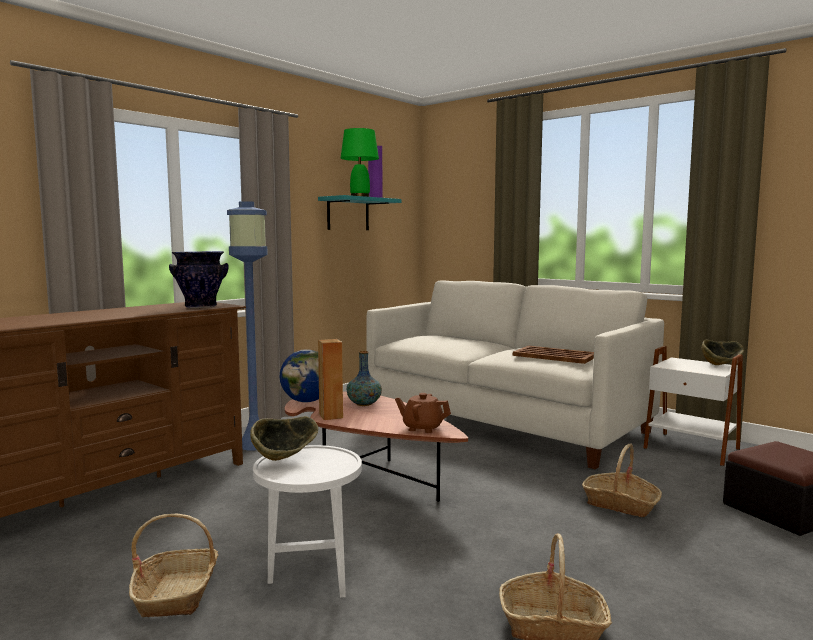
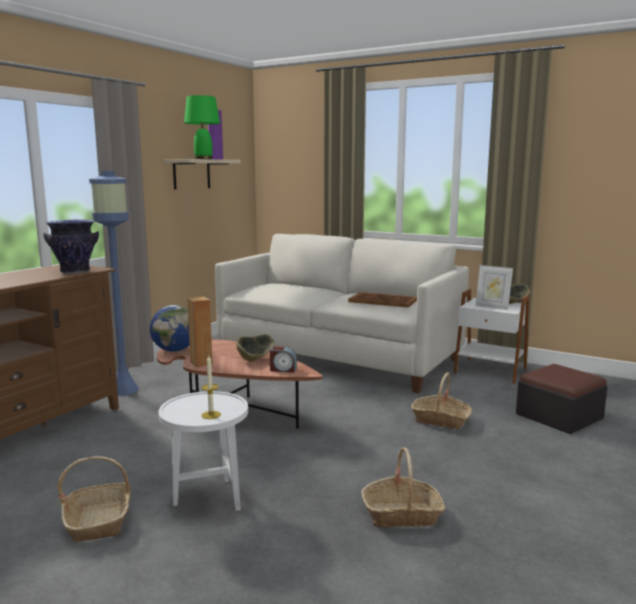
camera: 10 degrees left, 5 degrees up
(284, 458) = (182, 404): bowl -> bowl (255, 360)
(313, 473) = (211, 415): none -> candle
(348, 214) = (191, 174): turquoise shelf -> beige shelf
(364, 404) = (226, 350): vase -> none
(422, 428) = (283, 369): brown teapot -> alarm clock
(693, 368) = (492, 307): none -> picture frame

